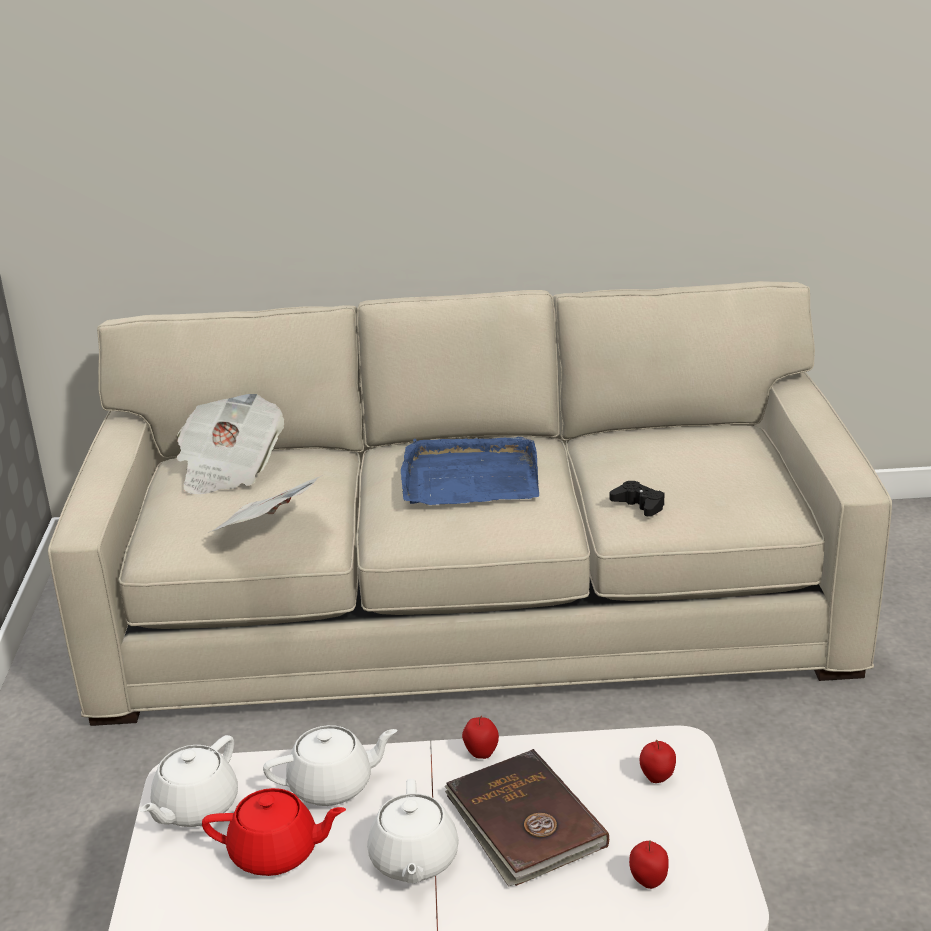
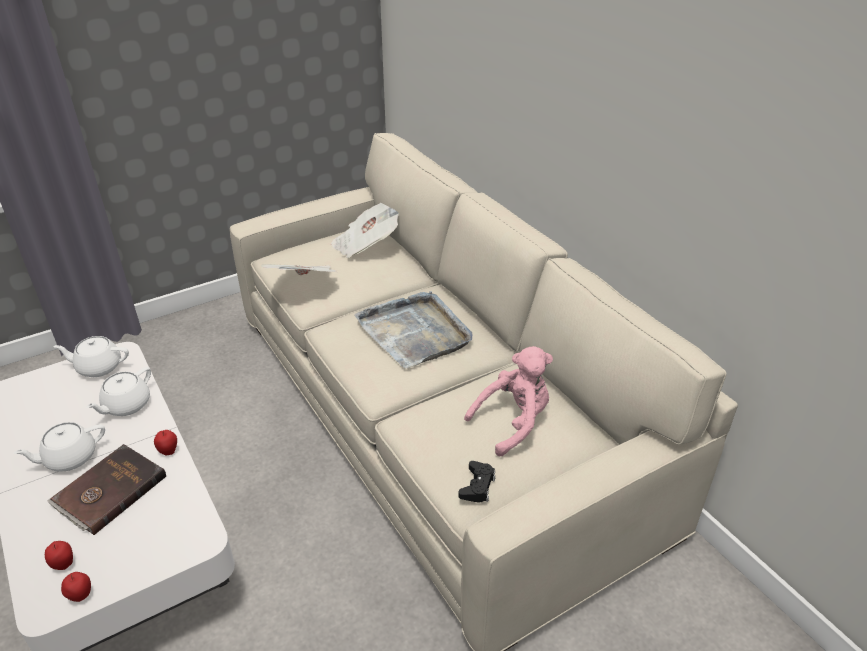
camera: 60 degrees right, 10 degrees up
(276, 853) = (68, 407): red teapot -> none
(332, 786) = (126, 405): white teapot -> white teapot turned 75 degrees clockwise
(469, 478) = (415, 332): blue tray -> grey tray
(639, 505) = (429, 419): black game controller -> black game controller (477, 486)
(657, 779) = (164, 539): apple -> apple (81, 596)
(682, 460) = (513, 422): none -> pink plush toy

